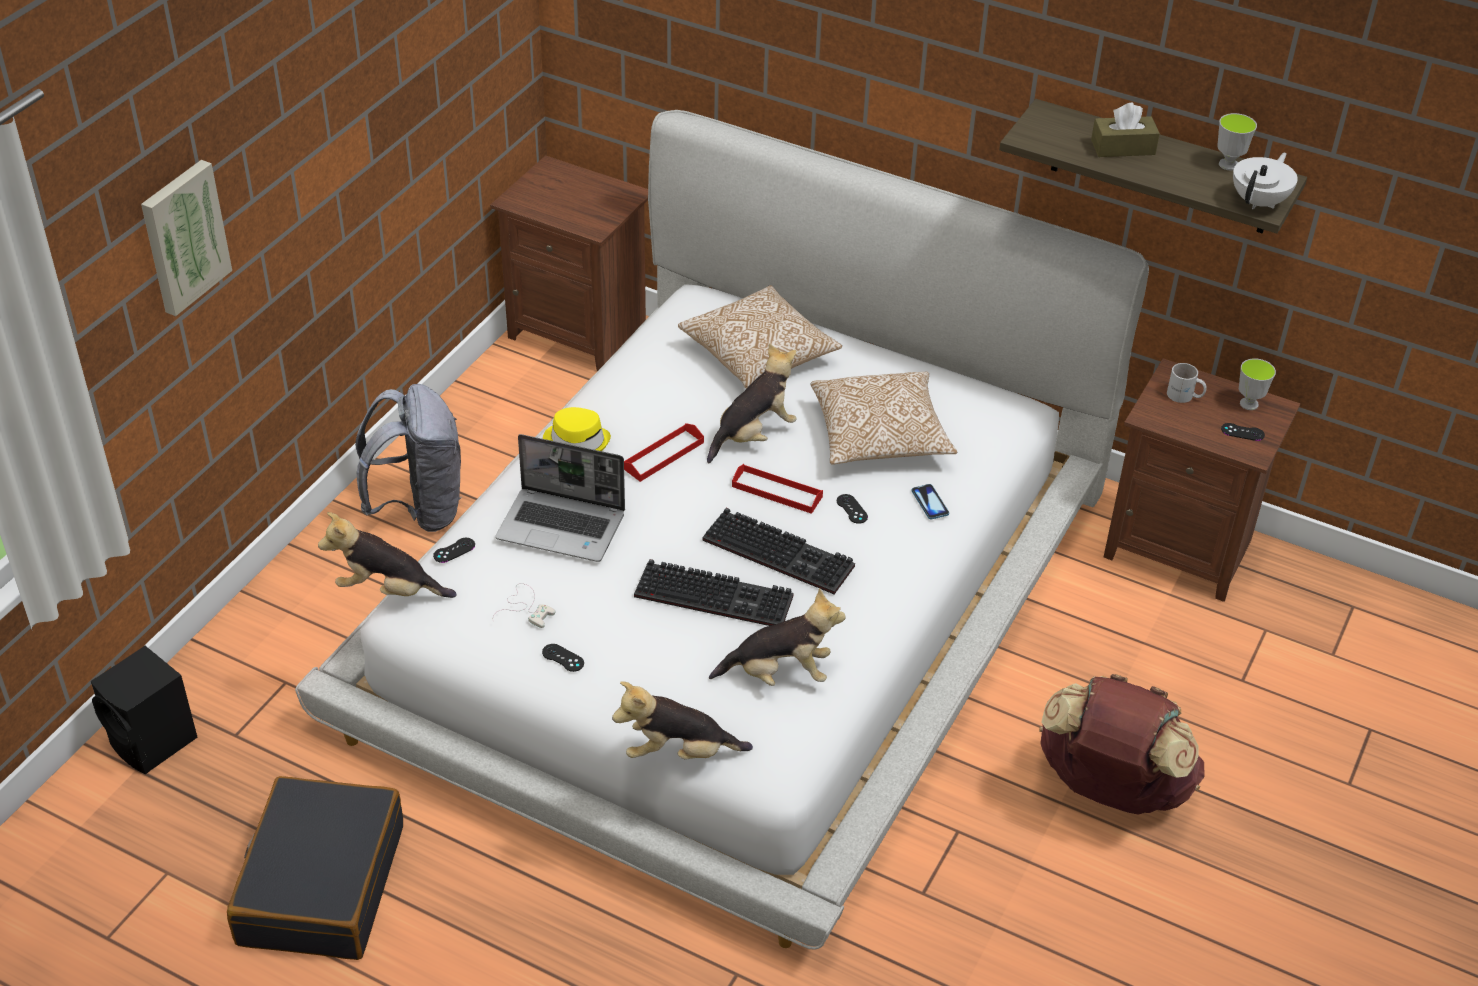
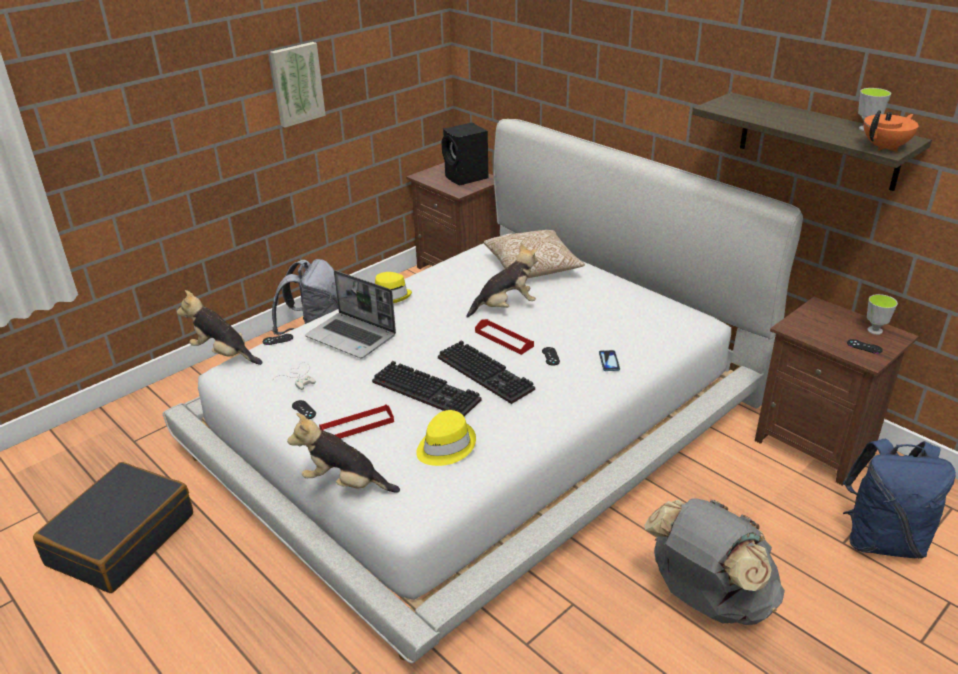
camera: 20 degrees right, 10 degrees down
(154, 743) = (86, 437): black speaker -> black speaker (466, 178)
(183, 236) = (143, 109): picture -> picture (296, 84)
(663, 455) = (440, 309): red tray -> red tray (357, 426)
(780, 674) = (445, 446): plush toy -> yellow hat
(879, 437) = (591, 320): pillow -> none
(1110, 788) = (708, 599): brown backpack -> grey backpack
(1123, 147) = (785, 116): brown tissue box -> none
(1184, 396) = (823, 319): white mug -> none
(1259, 202) = (885, 147): white teapot -> orange teapot
(1284, 667) = (882, 540): none -> blue backpack

